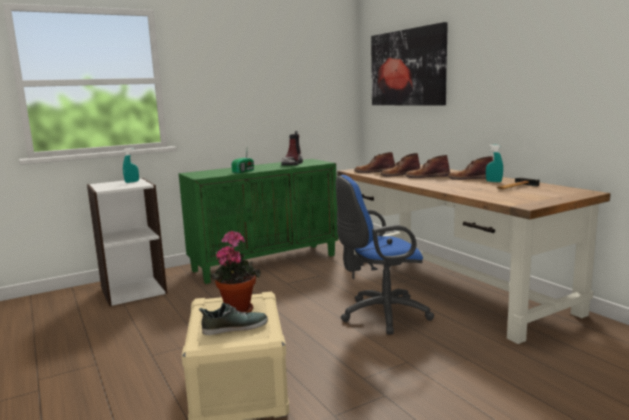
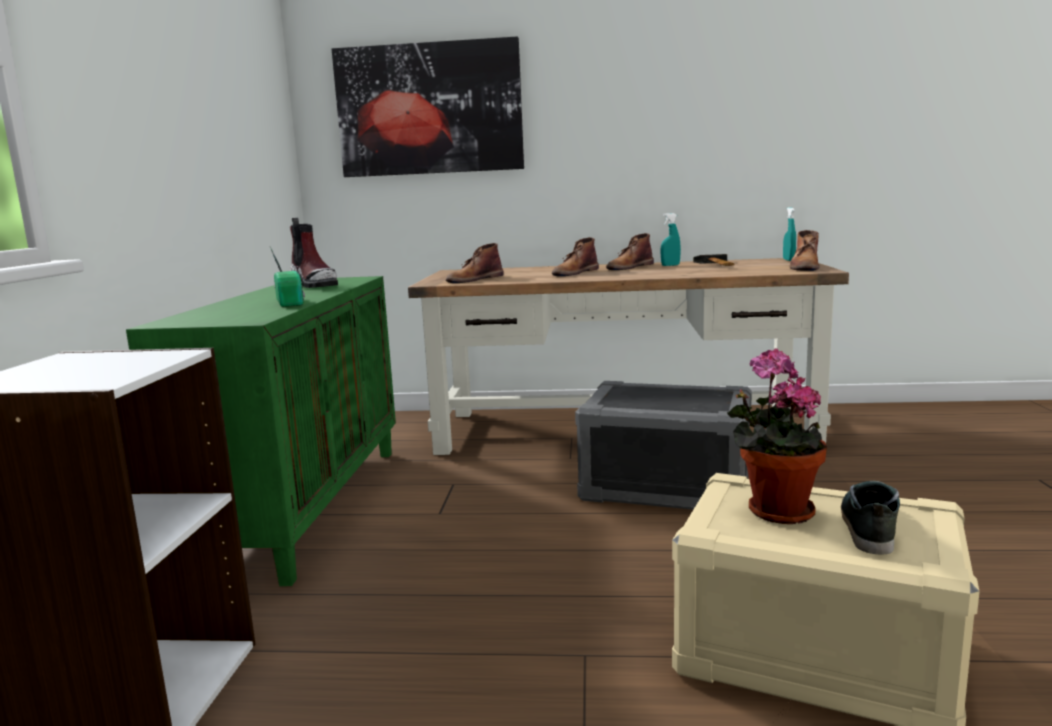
camera: 55 degrees left, 0 degrees up
(132, 182) = (88, 359): turquoise spray bottle -> turquoise spray bottle (789, 260)
(380, 315) = (665, 487): blue office chair -> grey storage box
(400, 174) = (529, 276): brown boot -> brown boot (805, 267)

